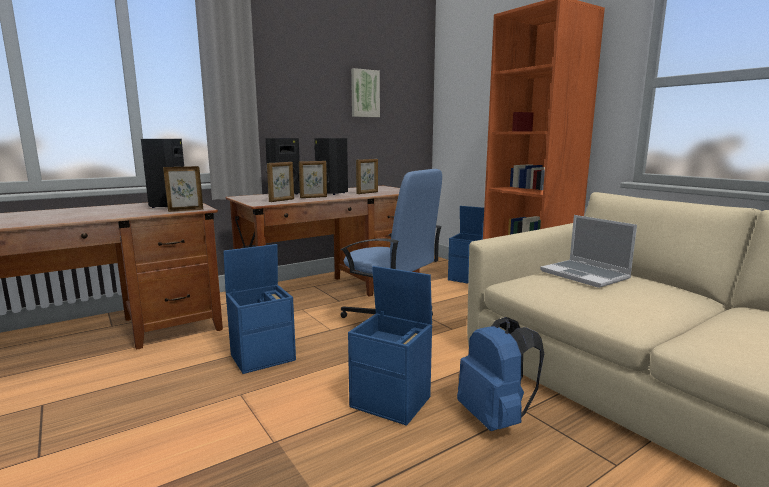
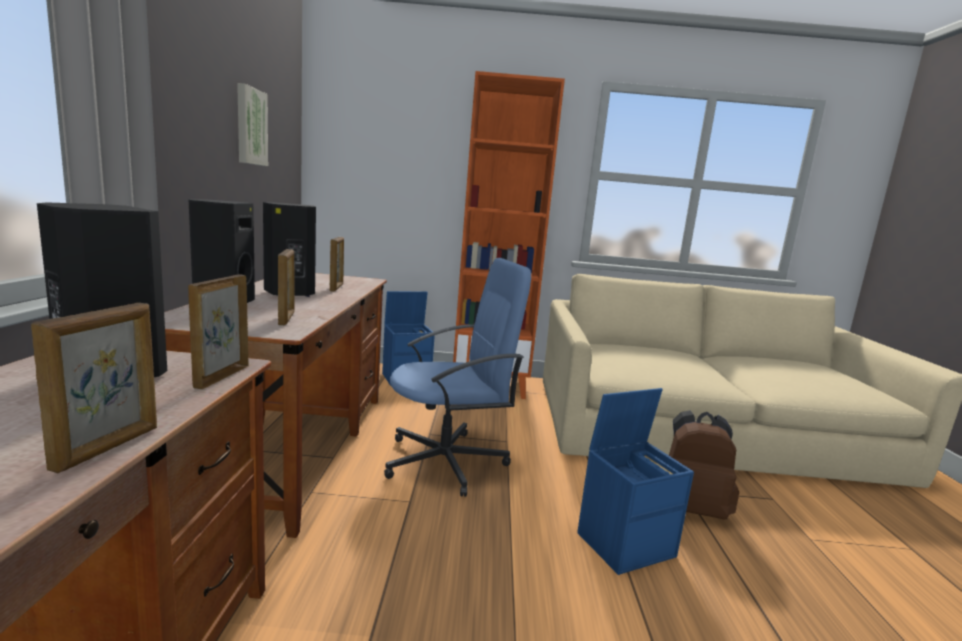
camera: 55 degrees left, 0 degrees up
(264, 357) = (422, 586): blue storage box -> none
(313, 197) = (305, 305): picture frame -> picture frame (109, 447)
(495, 418) = (689, 508): blue backpack -> brown backpack
(586, 275) = (629, 353): laptop -> none

